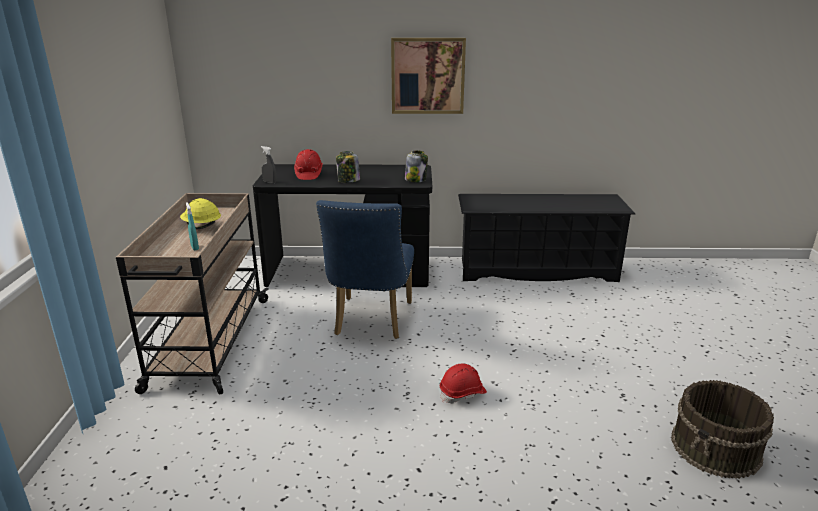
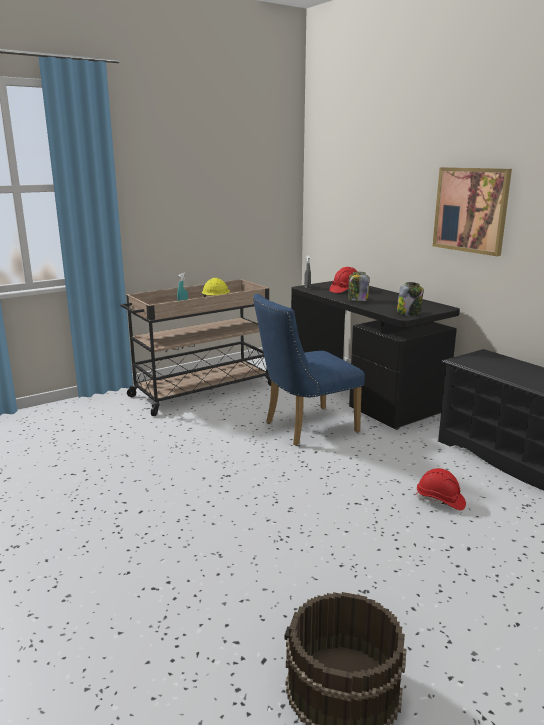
camera: 55 degrees right, 5 degrees down
(463, 393) = (256, 499): red hard hat -> red hard hat (440, 500)

